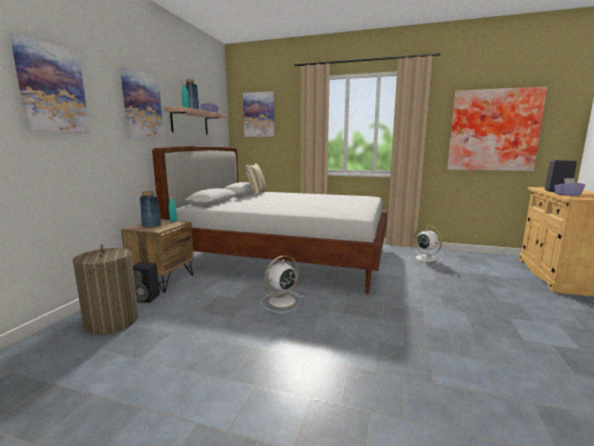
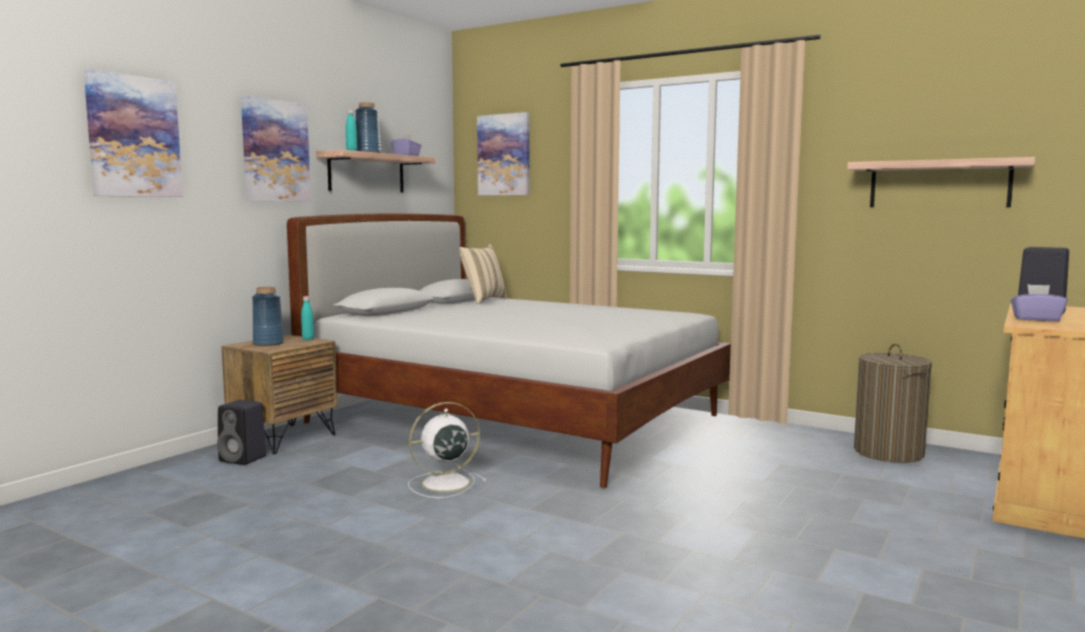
camera: 15 degrees right, 5 degrees down
(112, 322) = (178, 482): laundry basket -> laundry basket (888, 452)
(424, 258) = (787, 444): white fan -> none
(493, 130) = (939, 184): picture -> shelf

